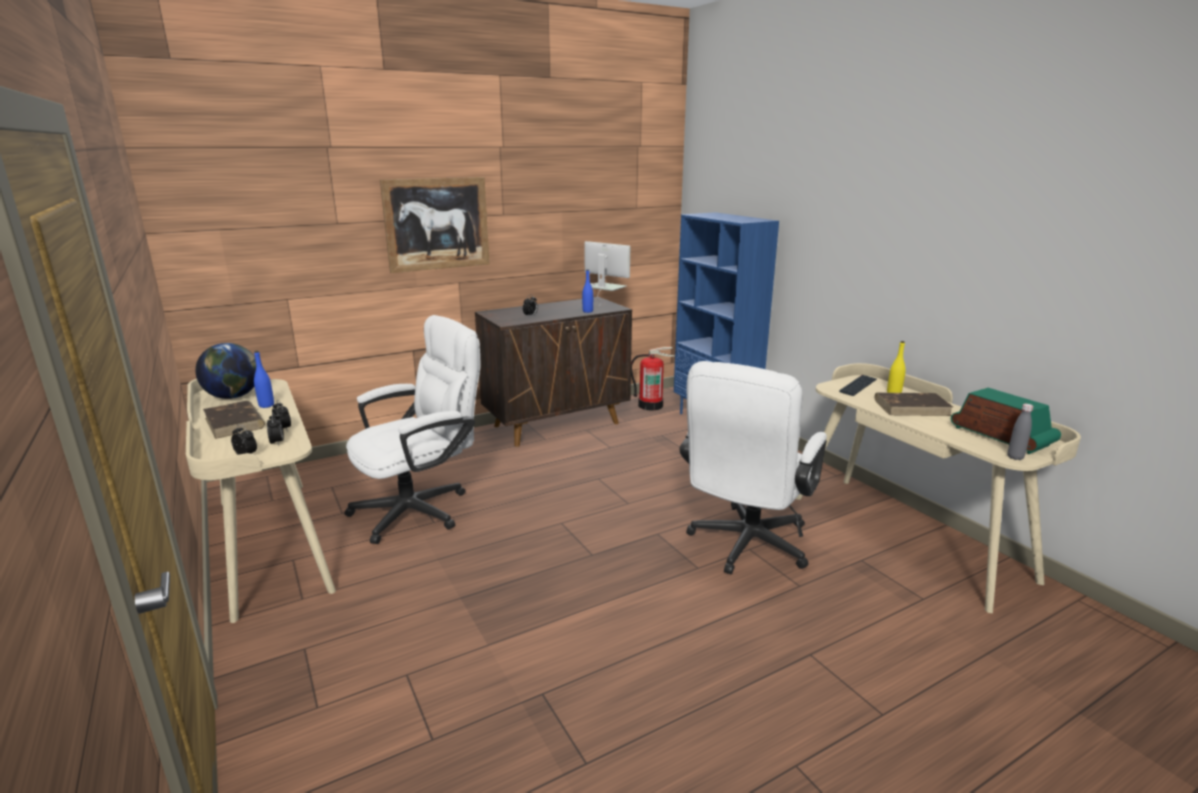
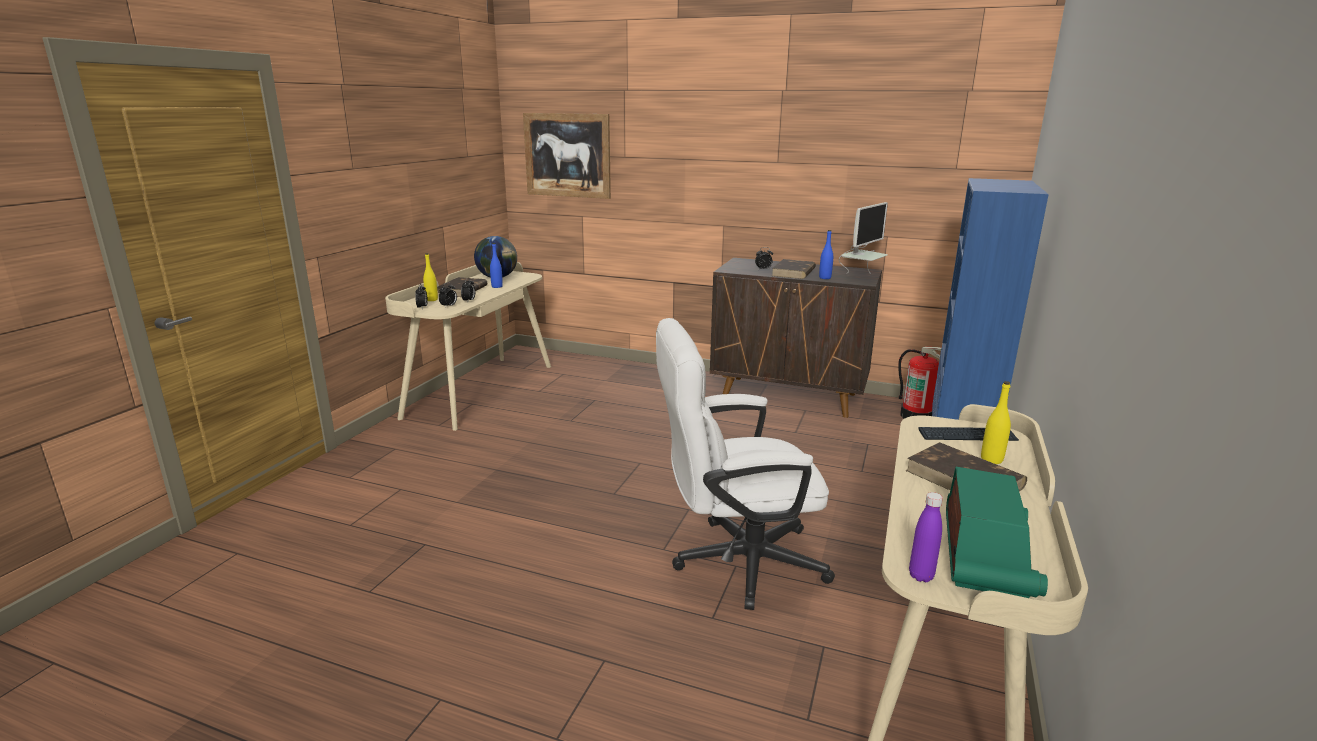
camera: 50 degrees right, 0 degrees up
(229, 444) = (432, 300): none -> yellow bottle
(421, 508) = (581, 409): white office chair -> none
(437, 224) = (707, 165): picture -> picture (567, 155)
(556, 312) = (793, 272): none -> brown book
(604, 305) = (861, 277): monitor -> monitor turned 45 degrees clockwise
(1015, 457) = (921, 576): grey bottle -> purple bottle

